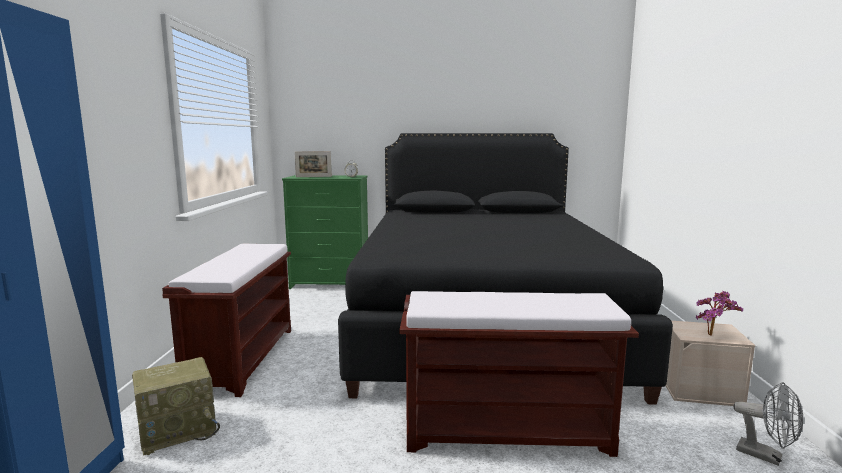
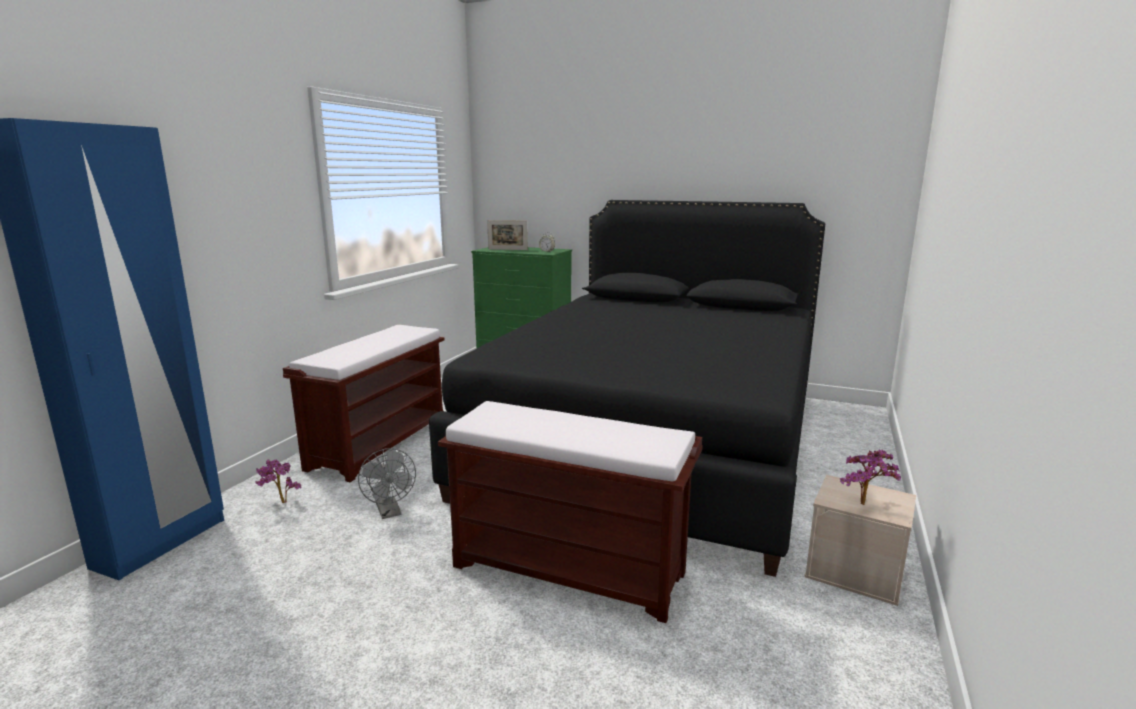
camera: 20 degrees right, 5 degrees up
(179, 430) = (280, 504): radio -> potted plant
(766, 456) = (857, 668): grey fan -> grey fan (390, 512)

